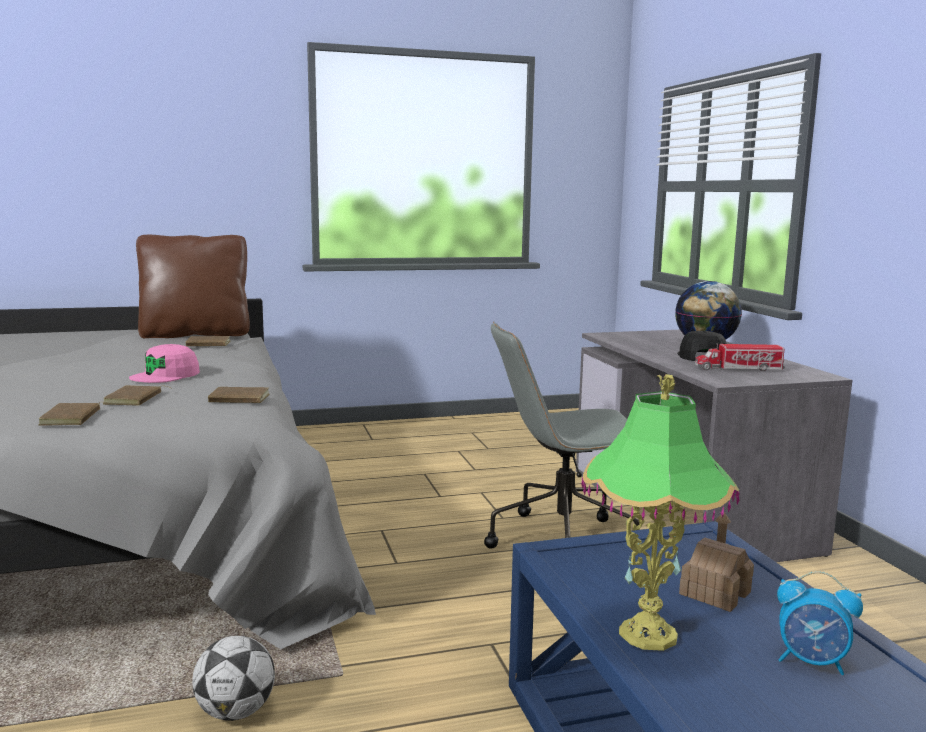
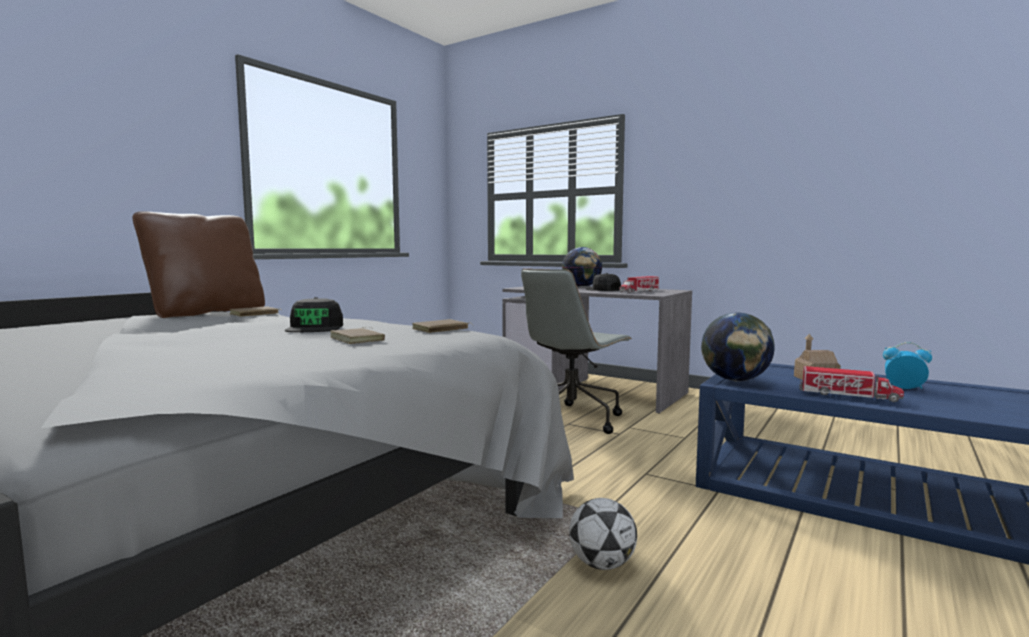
camera: 40 degrees left, 5 degrees down
(73, 418) = (362, 352): brown book -> none
(166, 375) = (315, 328): pink cap -> black cap
(578, 553) = (735, 380): none -> globe
(648, 634) = (848, 395): table lamp -> toy truck
(812, 662) = (903, 388): alarm clock -> alarm clock turned 135 degrees counterclockwise

